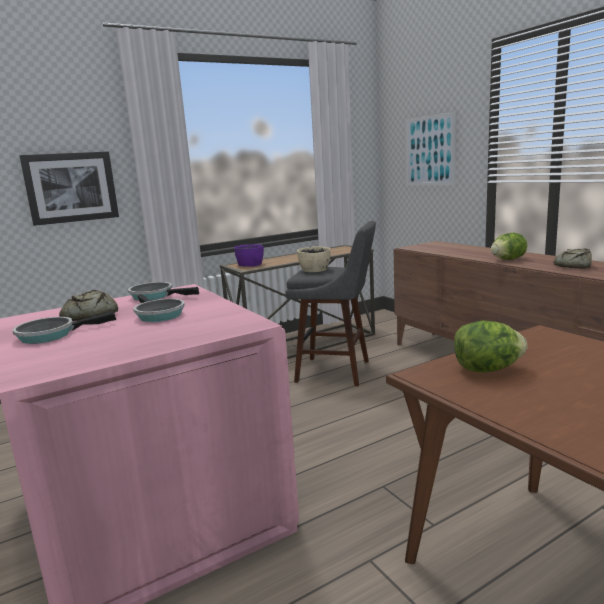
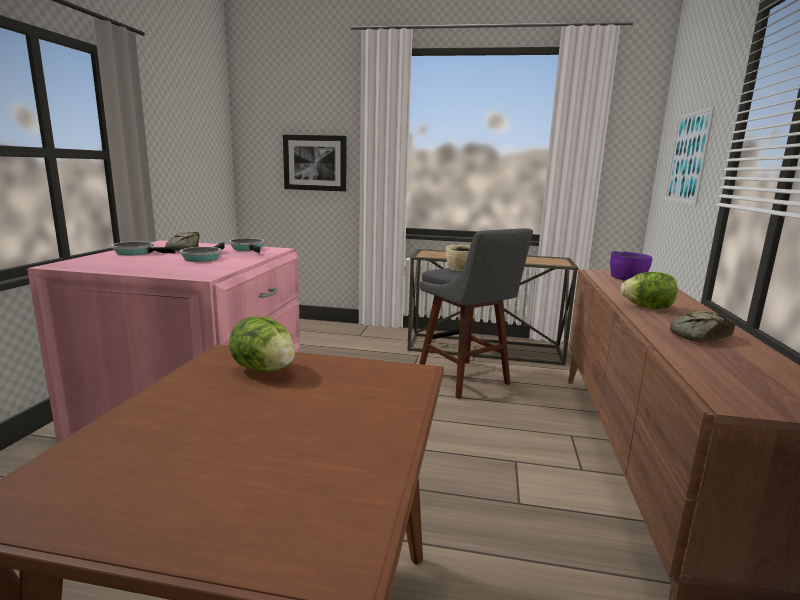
camera: 40 degrees right, 0 degrees up
(250, 264) = (437, 254): purple bowl -> purple bowl (628, 278)

